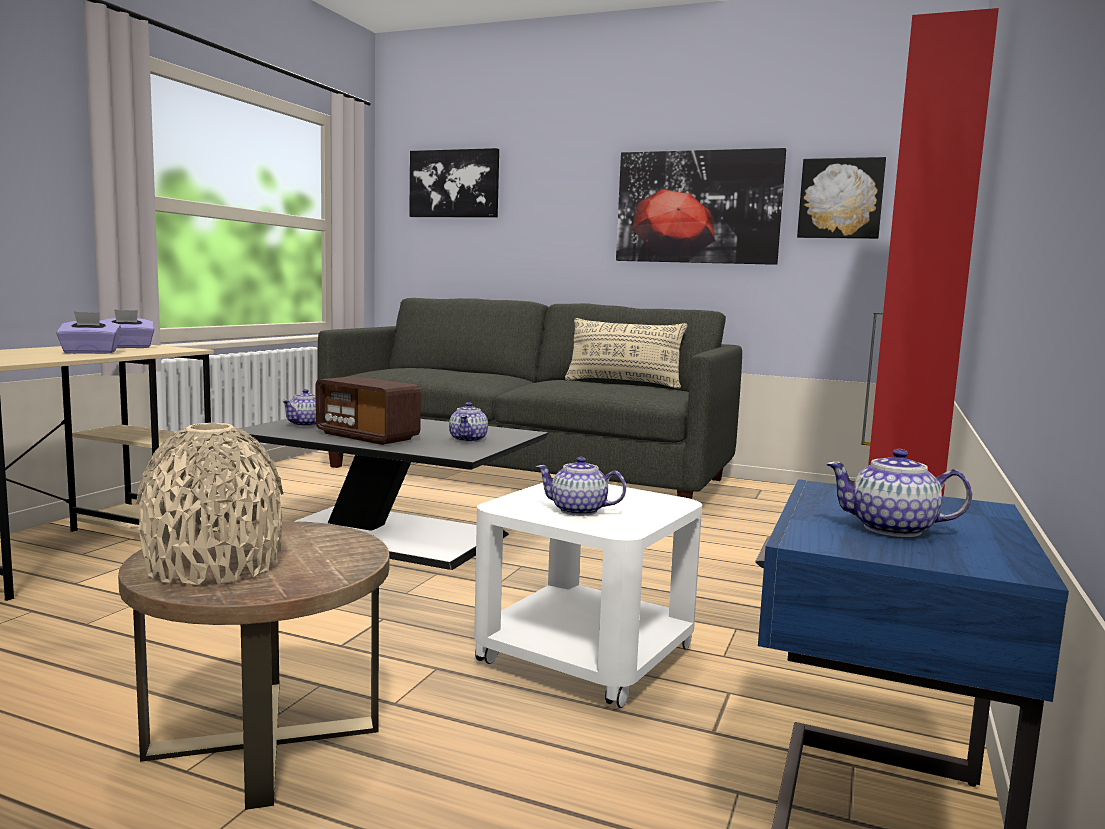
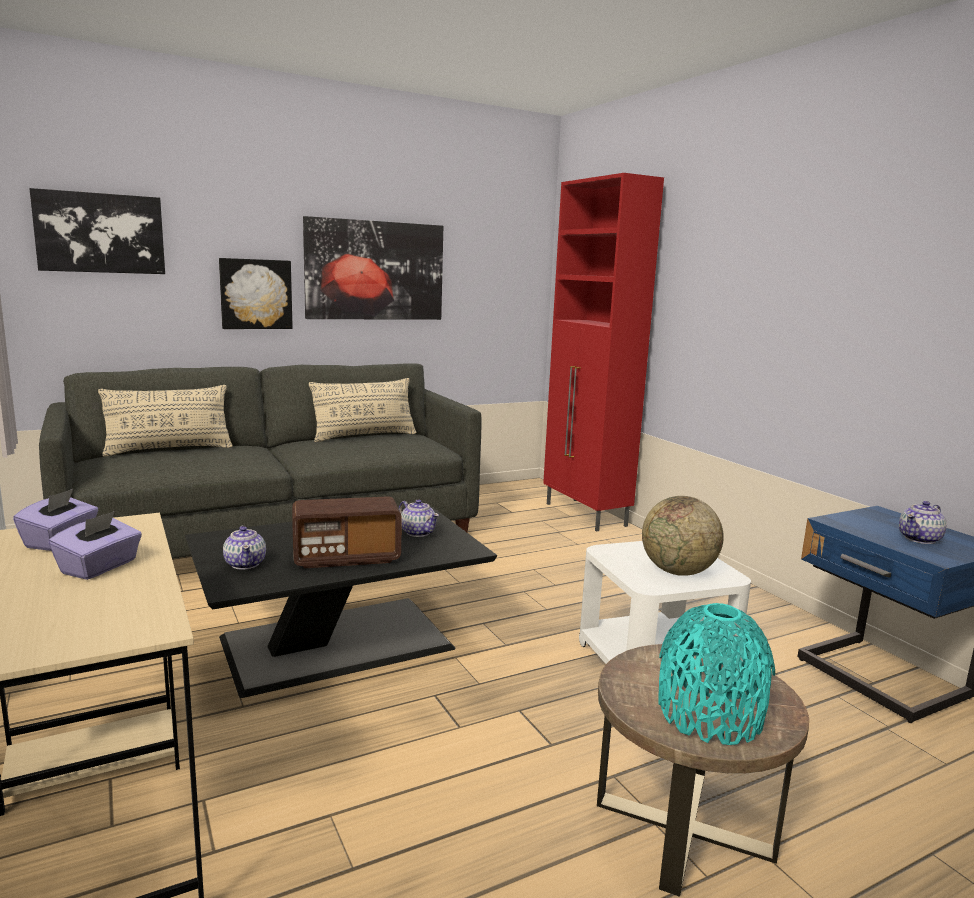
camera: 50 degrees left, 5 degrees up
(214, 564) = (709, 714): beige vase -> turquoise vase
(448, 369) = (169, 450): none -> beige pillow
(579, 511) = (678, 571): teapot -> globe
(840, 199) = (480, 268): picture -> picture (256, 294)

